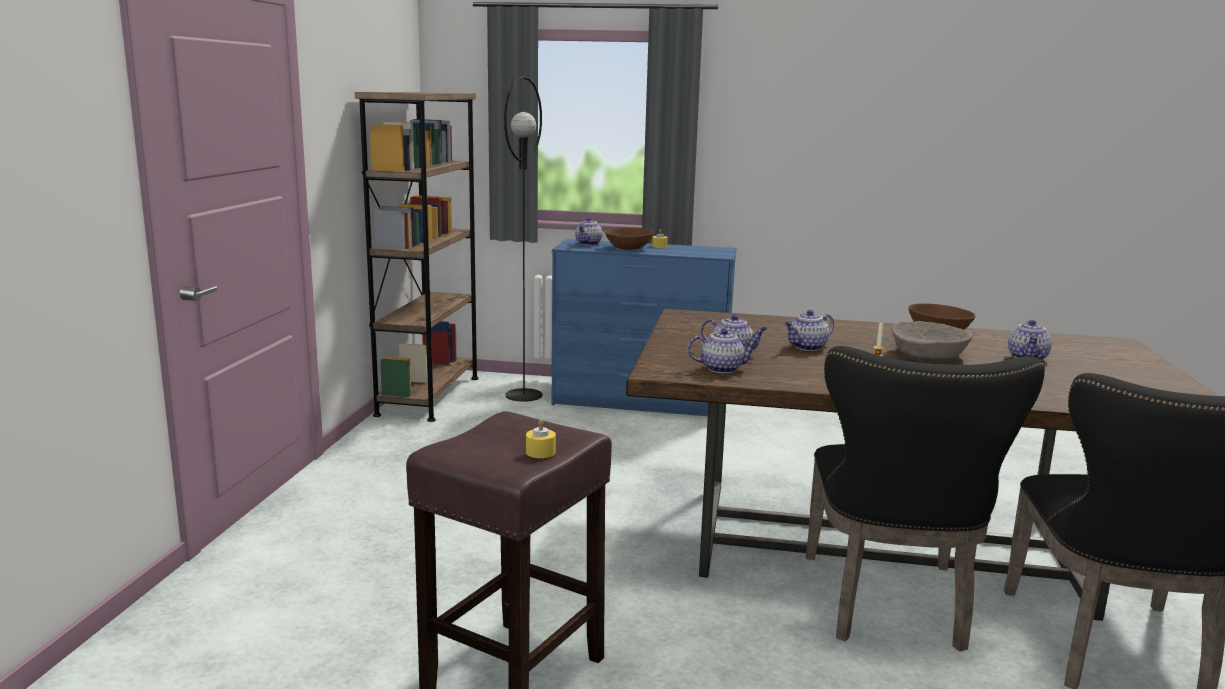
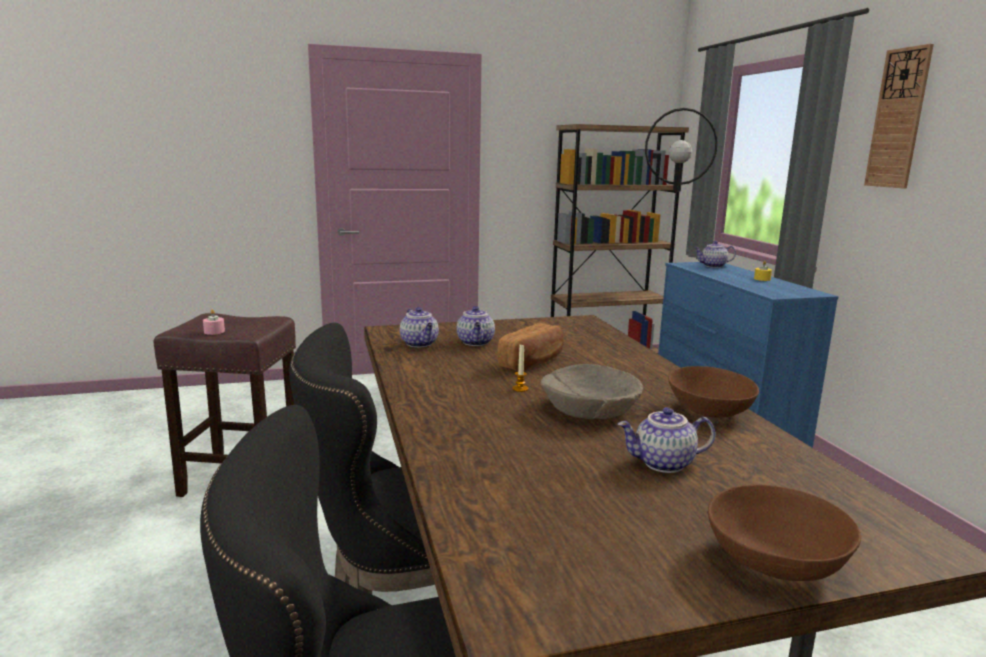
camera: 65 degrees right, 0 degrees up
(540, 452) = (214, 331): yellow candle -> pink candle
(628, 248) = (725, 274): brown bowl -> brown bowl (775, 561)
(745, 98) = (898, 119): none -> wall clock
(807, 347) = (533, 362): teapot -> bread

